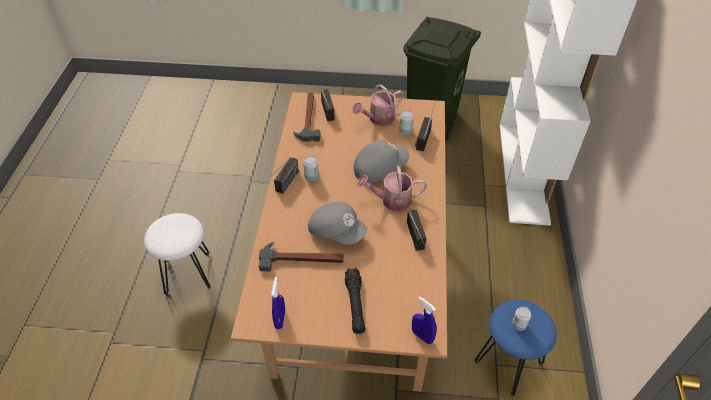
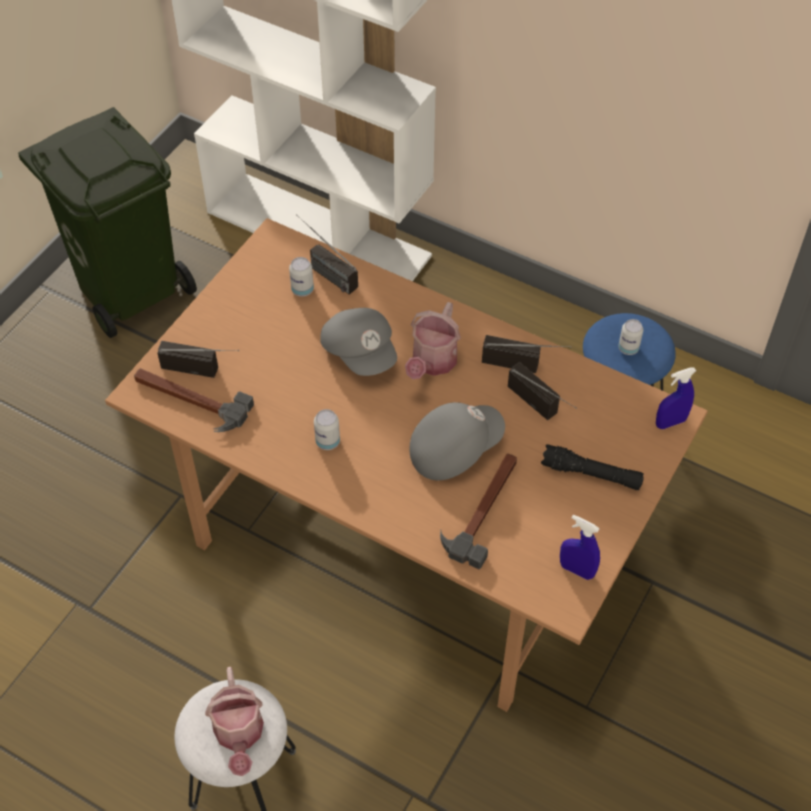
camera: 65 degrees left, 5 degrees up
(283, 187) = (328, 486): radio -> radio (544, 408)
(378, 119) = (253, 311): watering can -> watering can (239, 735)
(379, 168) = (361, 352): grey cap -> grey cap turned 150 degrees clockwise

